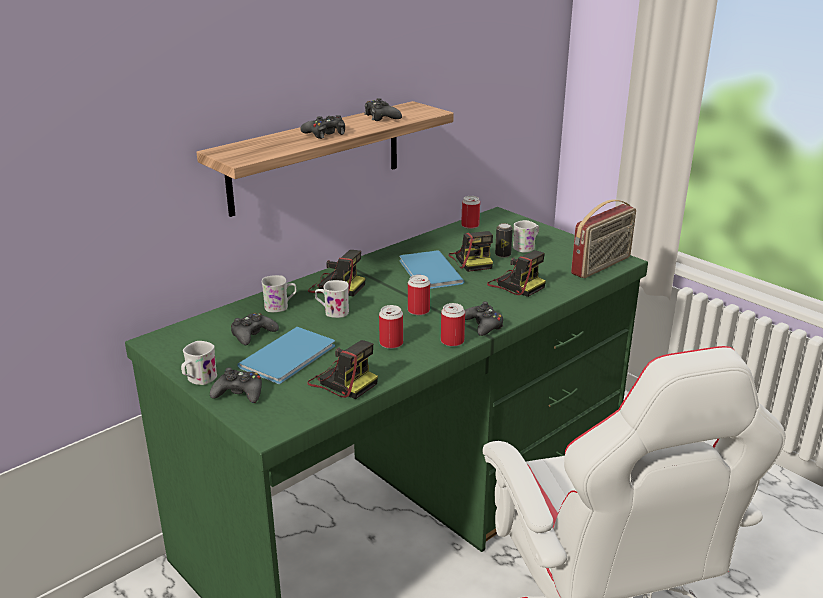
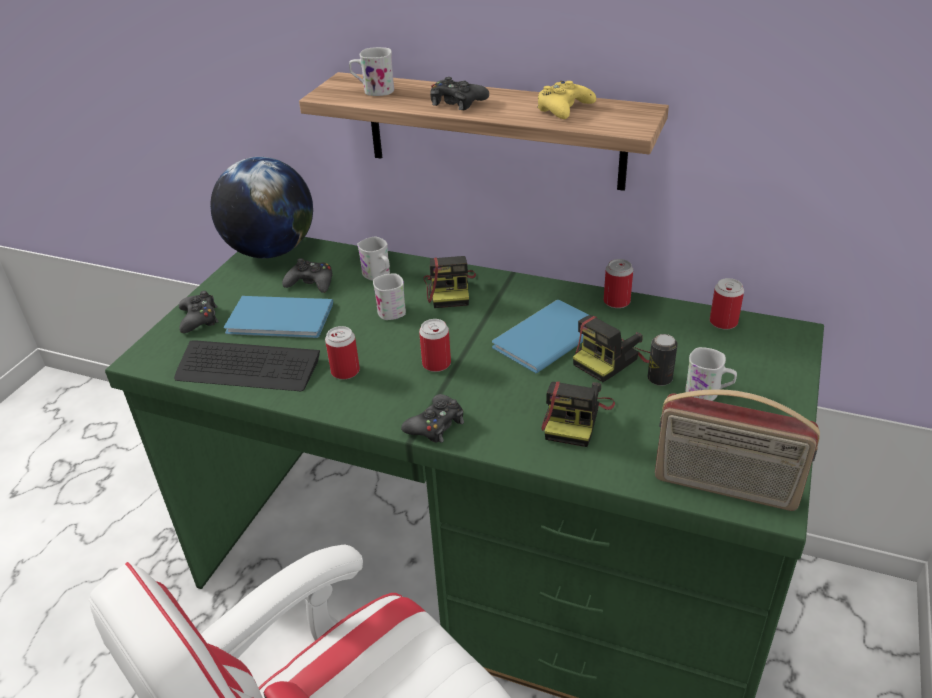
camera: 65 degrees right, 10 degrees up
(174, 342) = (271, 251): none -> globe
(199, 380) = (212, 290): white mug -> white mug (373, 91)
(342, 381) = (247, 368): camera -> keyboard
(381, 117) = (564, 109): black game controller -> yellow game controller
(452, 341) = (378, 413): can -> can (616, 302)

